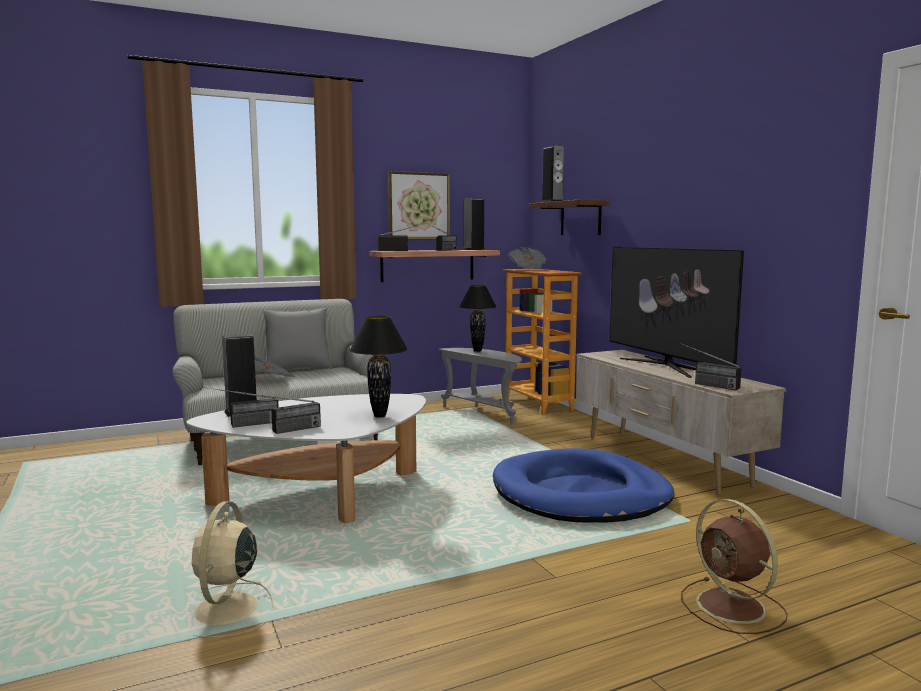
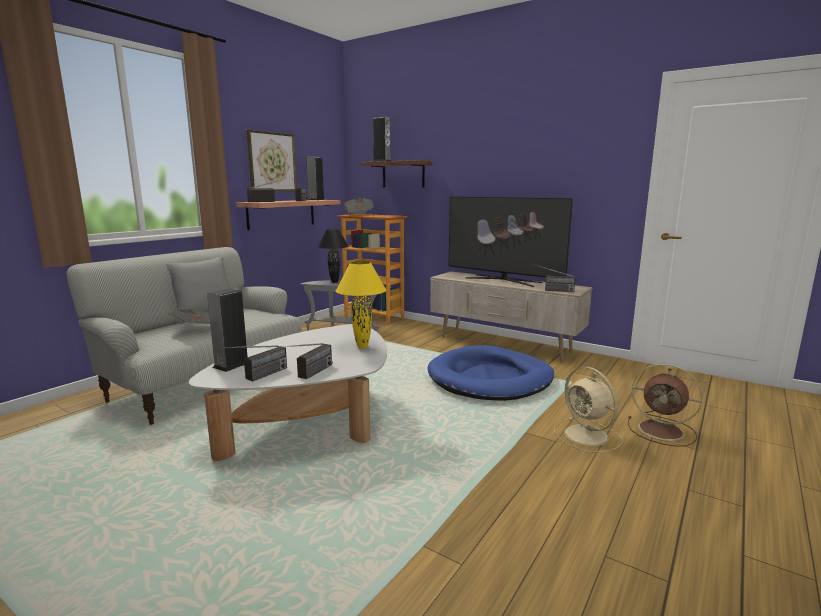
camera: 30 degrees left, 5 degrees up
(225, 611) = (373, 553): beige fan -> beige fan (587, 436)
(379, 416) = (362, 347): black table lamp -> yellow table lamp

